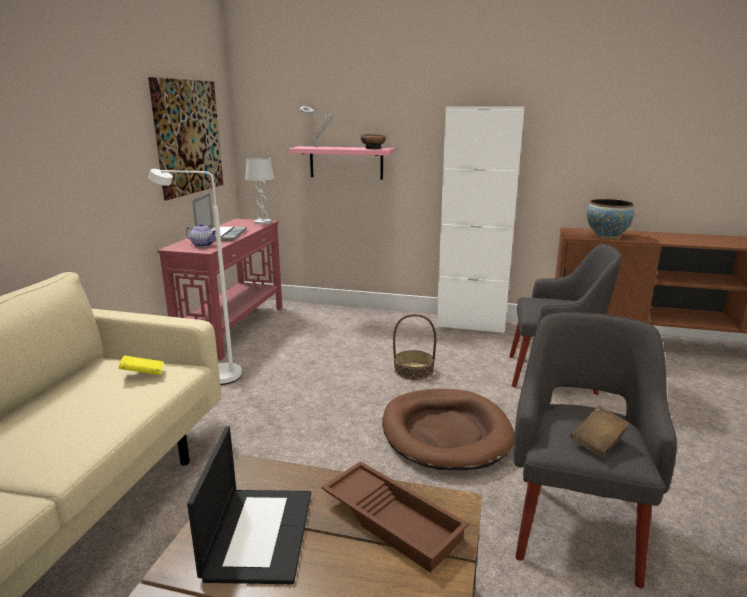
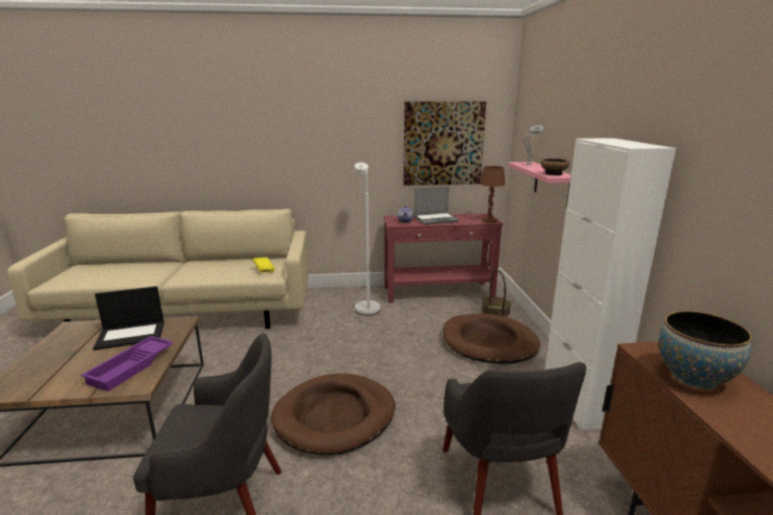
camera: 70 degrees right, 0 degrees up
(263, 222) = (489, 221): white table lamp -> brown table lamp
(365, 331) = (489, 342): none -> brown dog bed
(394, 519) = (132, 367): brown tray -> purple tray
(413, 370) = (432, 382): basket -> basket (495, 311)
(598, 442) = (184, 431): brown book -> none

